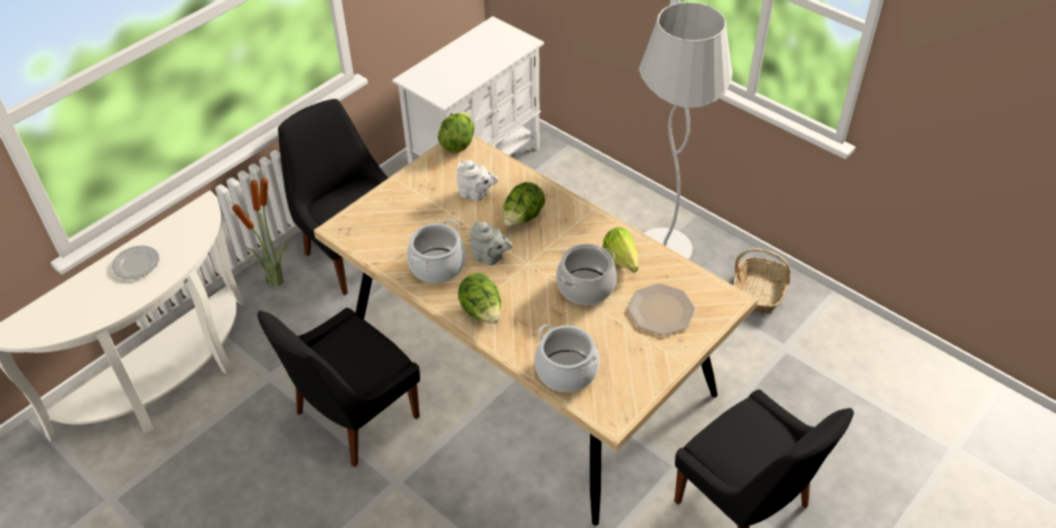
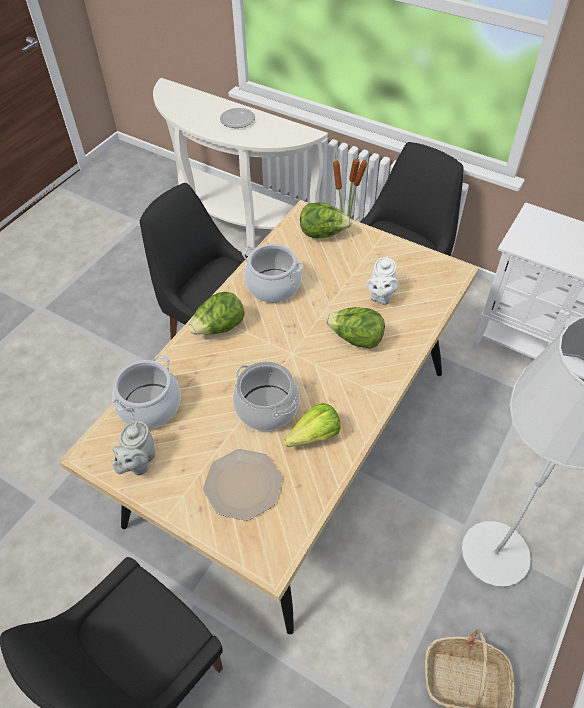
camera: 80 degrees right, 5 degrees up
(458, 143) = (452, 269): lettuce -> lettuce (323, 233)
(490, 257) = (293, 322): grey teapot -> grey teapot (138, 462)

